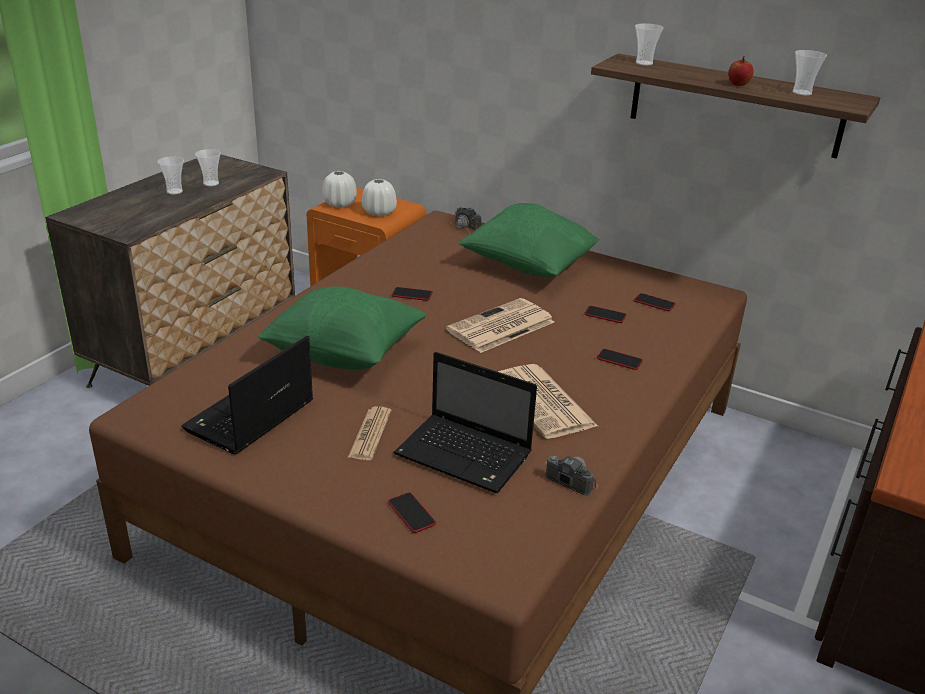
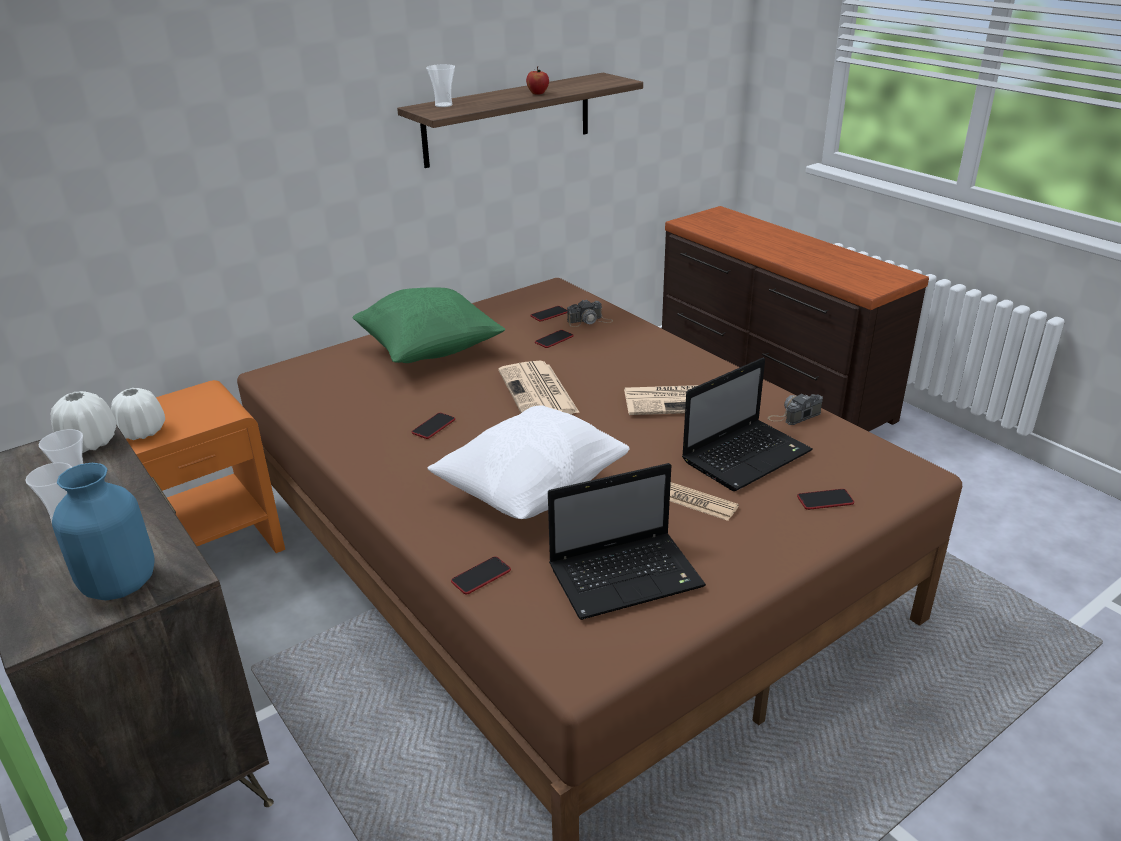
camera: 65 degrees left, 0 degrees up
(116, 221) = (119, 585): none -> blue vase
(248, 418) = (628, 576): laptop -> laptop turned 75 degrees counterclockwise
(344, 354) = (532, 491): green pillow -> white pillow
(379, 212) = (202, 409): white vase -> white vase (90, 443)
(466, 227) = (308, 365): camera -> camera (589, 321)
(619, 360) = (633, 352): phone -> phone (481, 576)
(802, 93) = (577, 84): cup -> none

